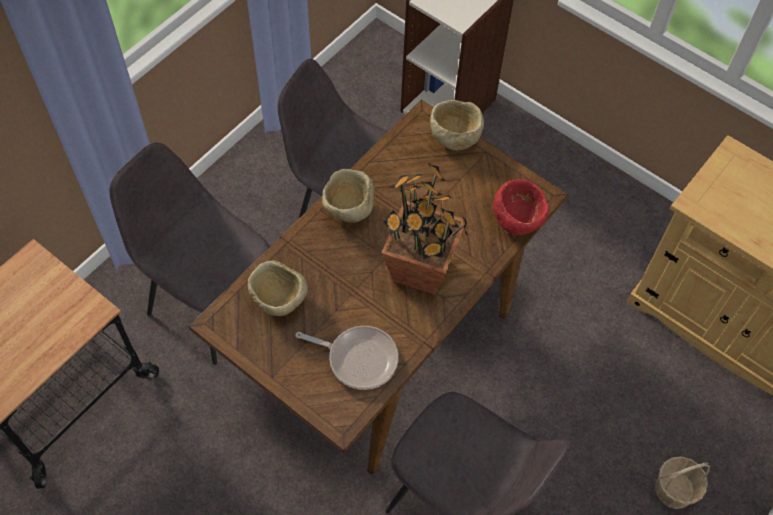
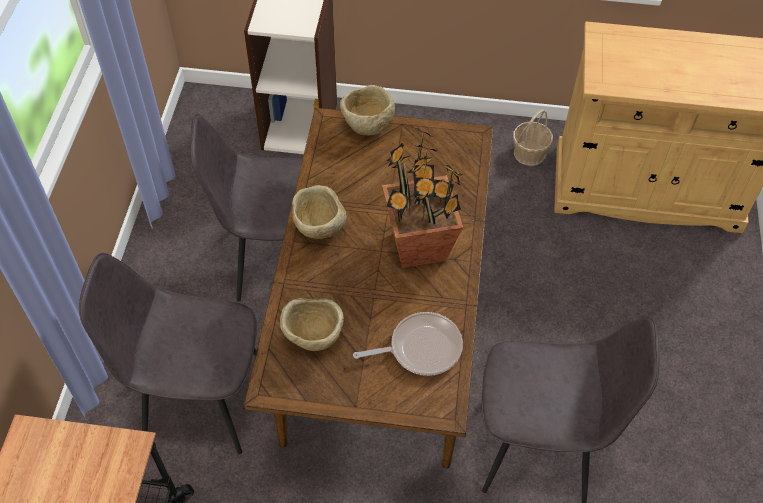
camera: 30 degrees left, 5 degrees down
(518, 221) = (469, 166): red bowl -> none
(674, 489) = (692, 338): basket -> basket (529, 153)

